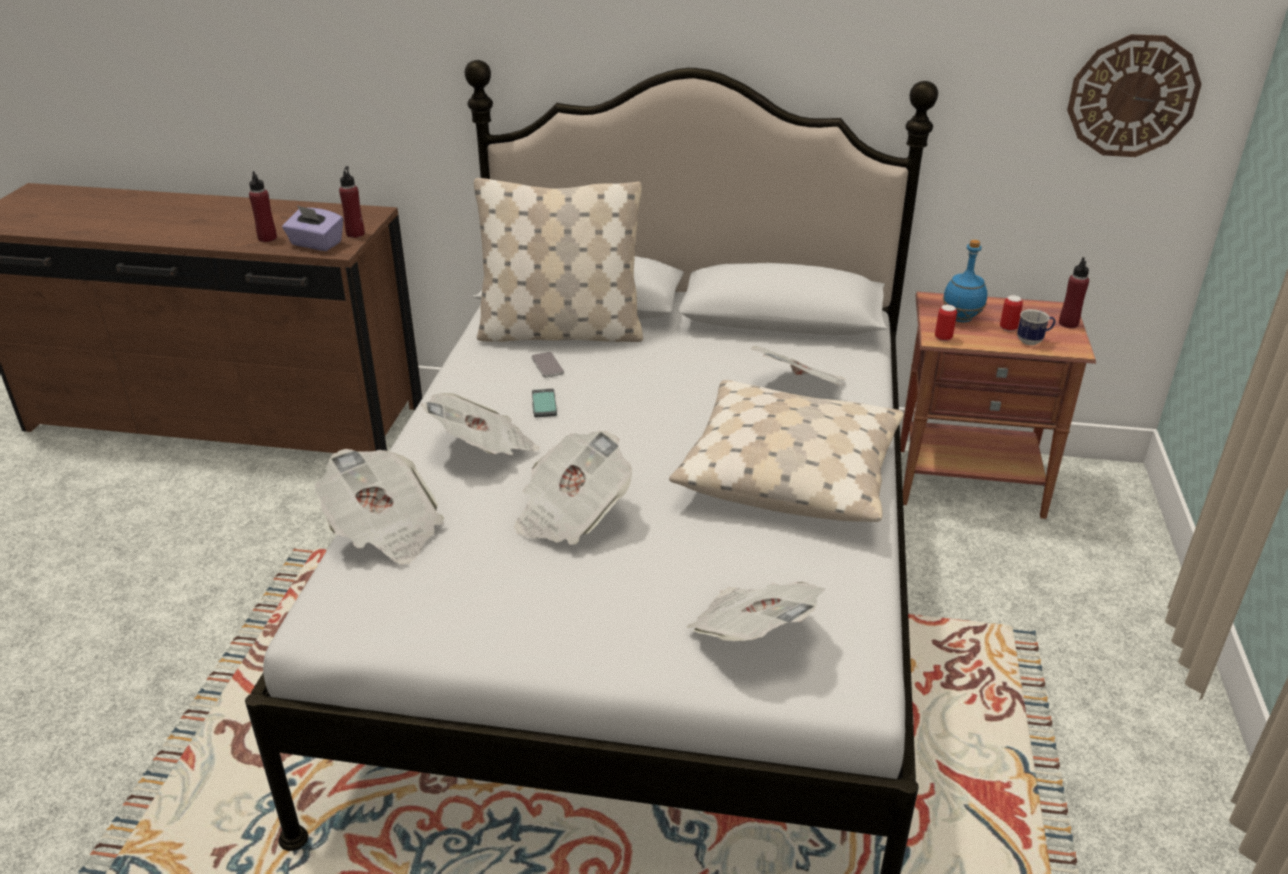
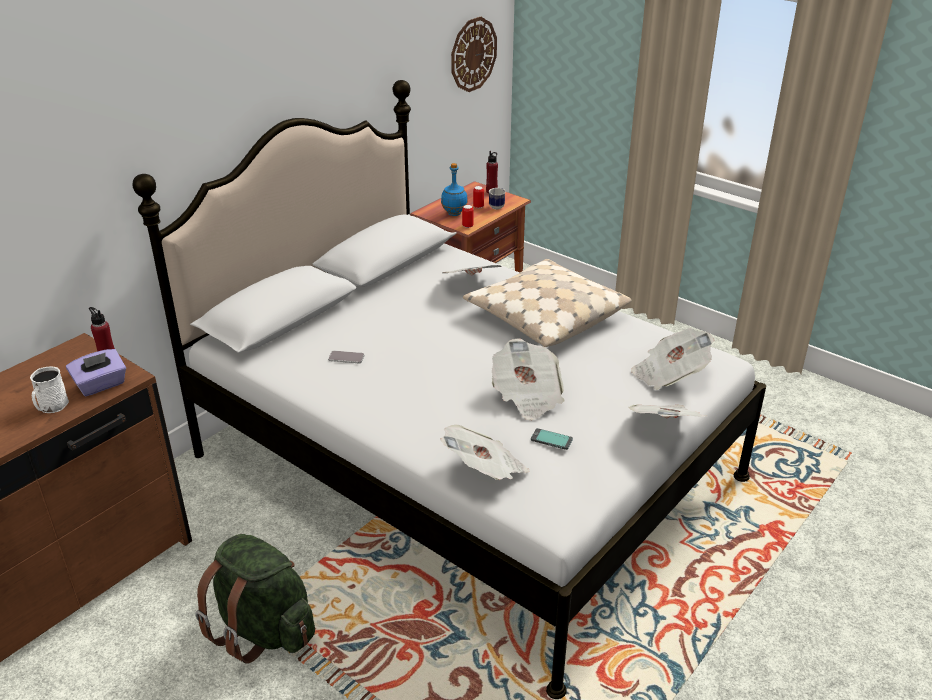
camera: 60 degrees left, 0 degrees up
(267, 238) = (51, 407): red bottle -> white mug
(288, 564) = (263, 629): none -> green backpack
(484, 449) = (424, 410): newspaper -> newspaper (665, 427)
(544, 404) = (394, 372): phone -> phone (551, 440)
(561, 332) = (307, 340): beige pillow -> none

